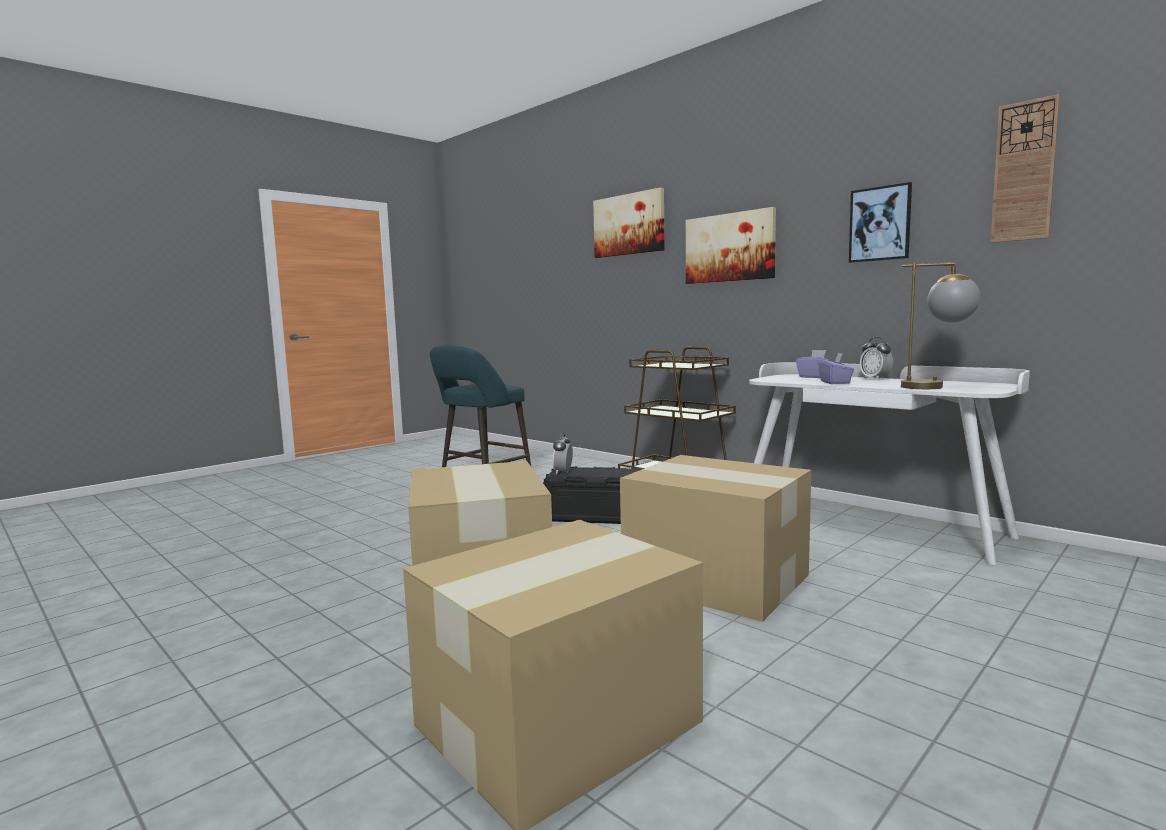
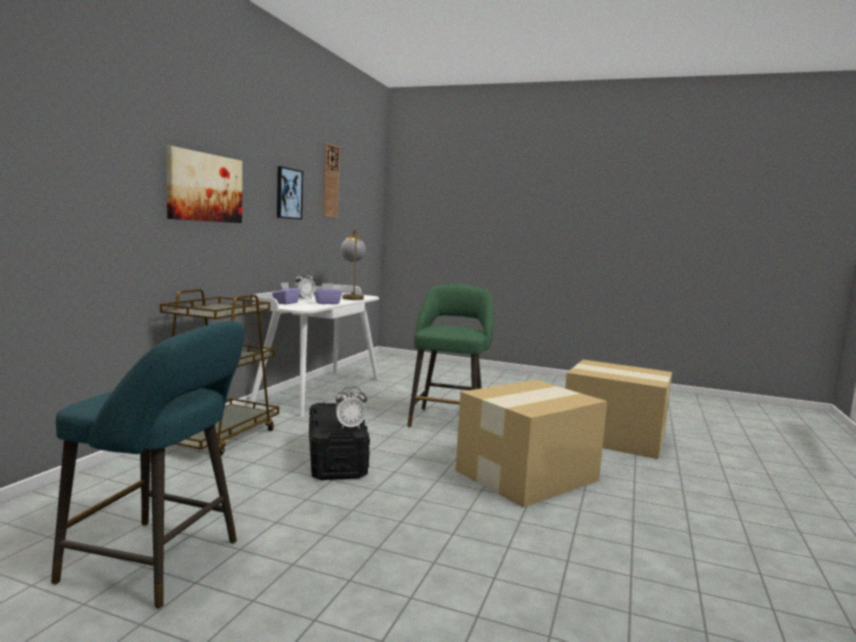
camera: 115 degrees left, 0 degrees up
(629, 224) = (84, 122): picture -> none
(717, 580) = (448, 420): cardboard box -> green stool

